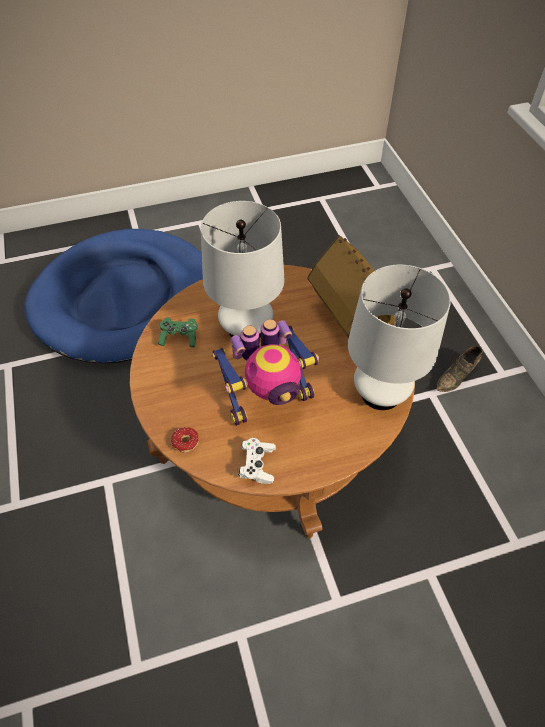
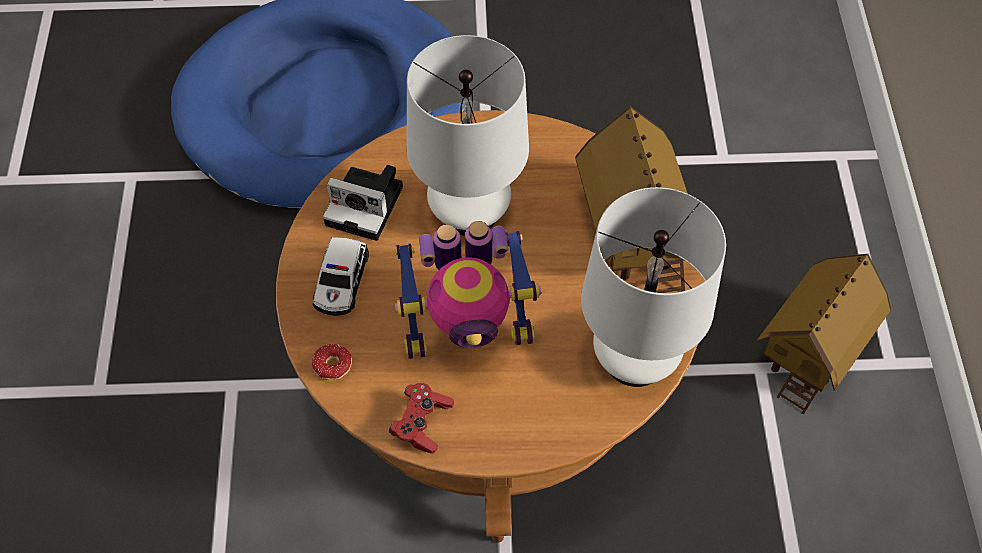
camera: 15 degrees right, 5 degrees up
(175, 387) = (341, 281): none -> toy car
(179, 337) = (368, 205): green game controller -> camera
(257, 465) = (422, 423): white game controller -> red game controller
(457, 377) = (812, 350): brown shoe -> toy house

